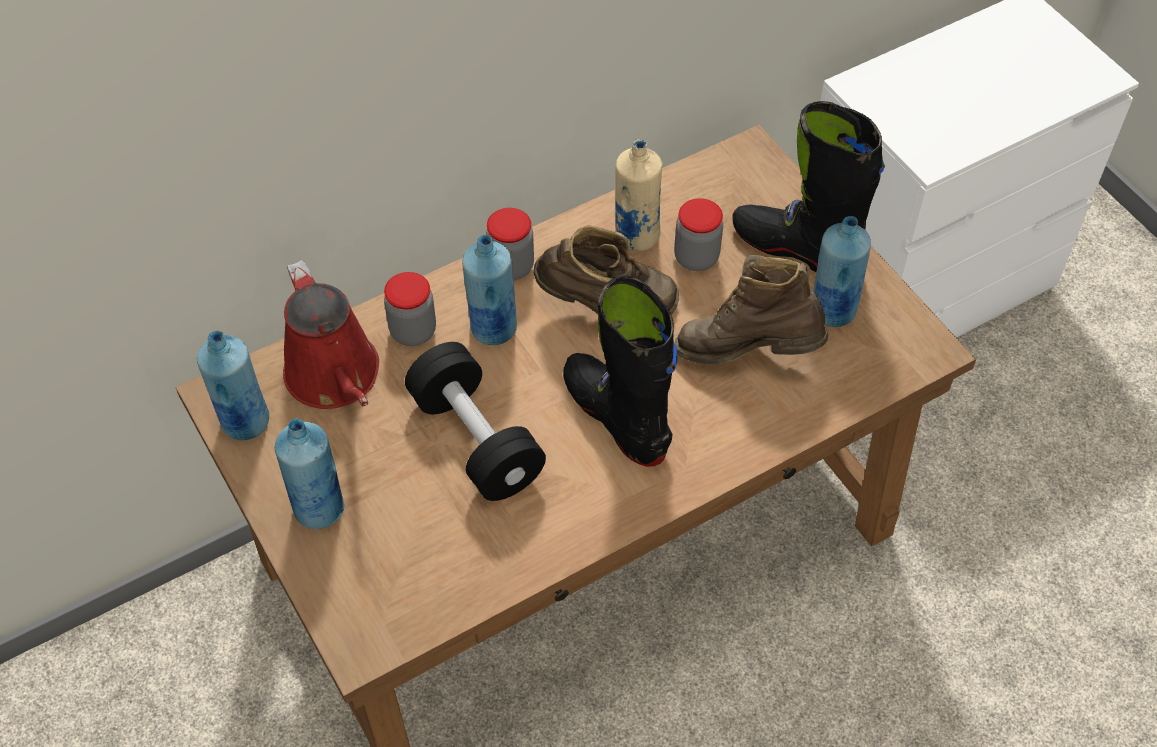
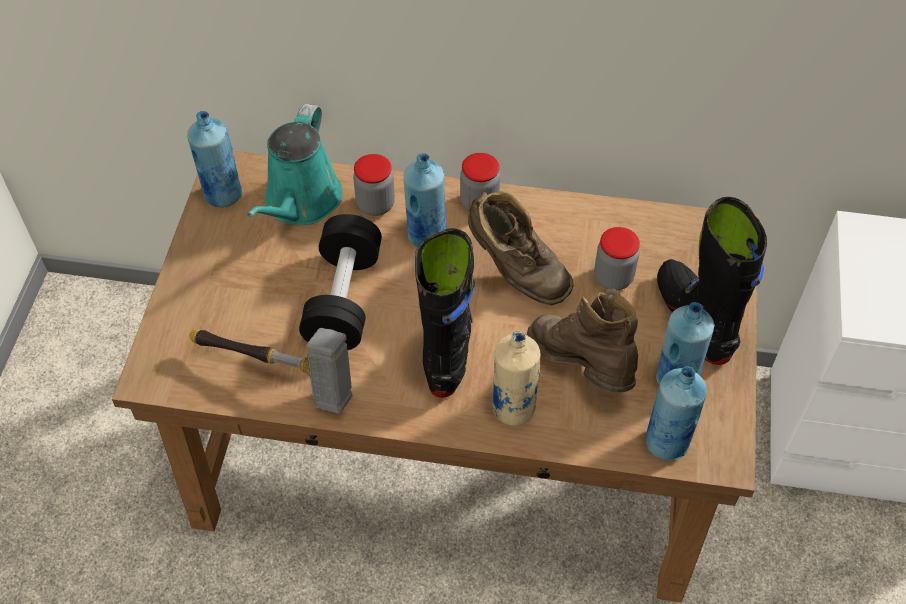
camera: 40 degrees right, 0 degrees up
(319, 508) = (211, 276): blue bottle -> blue bottle (666, 442)
(336, 378) = (300, 203): red watering can -> turquoise watering can
(488, 553) = (278, 376): none -> hammer
(636, 236) = (585, 236): beige bottle -> beige bottle (513, 408)

